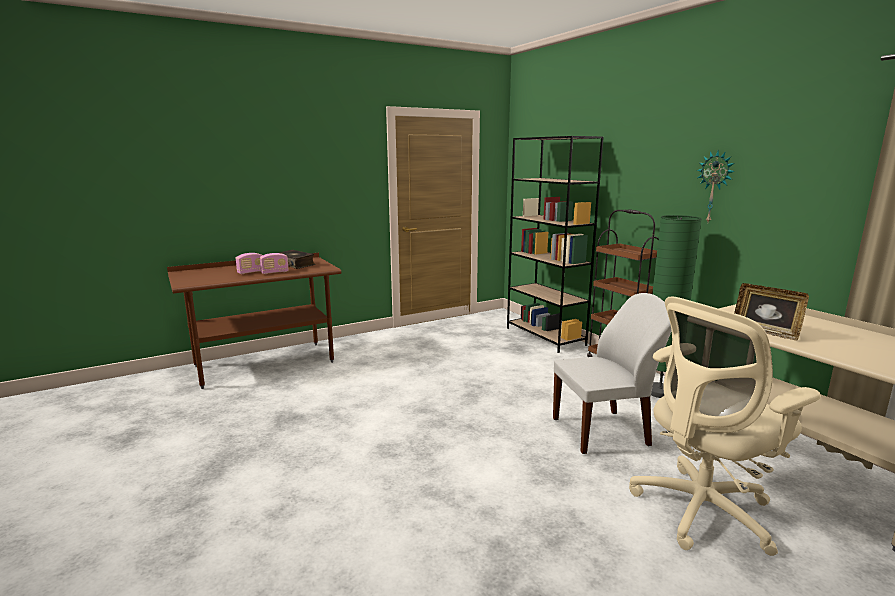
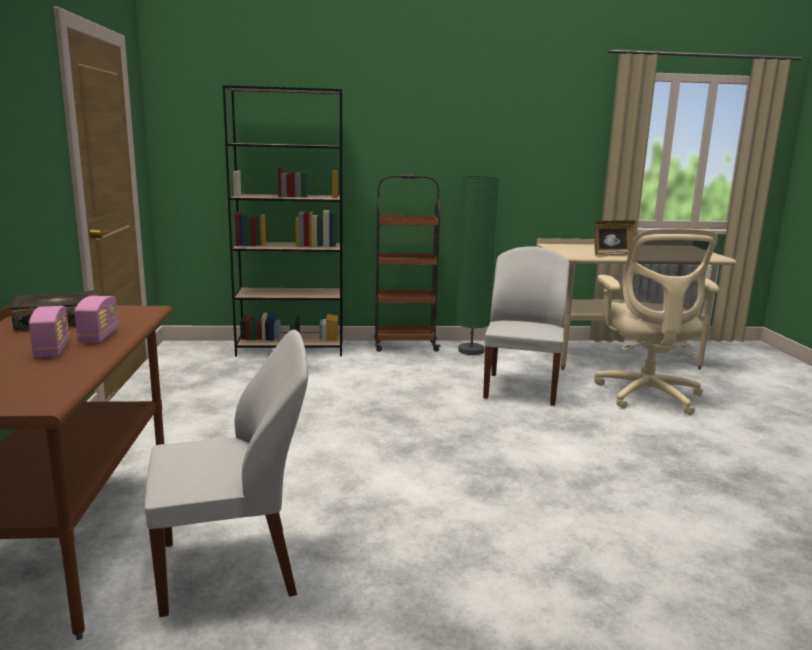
camera: 65 degrees left, 0 degrees up
(260, 400) = (232, 568): none -> white chair
(714, 187) = (479, 148): wall clock -> none

